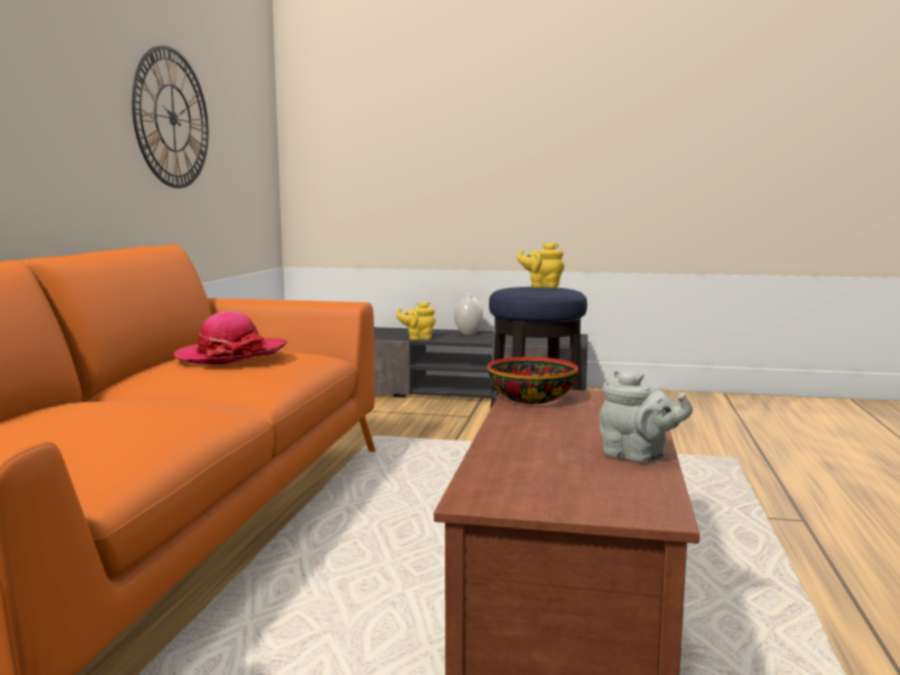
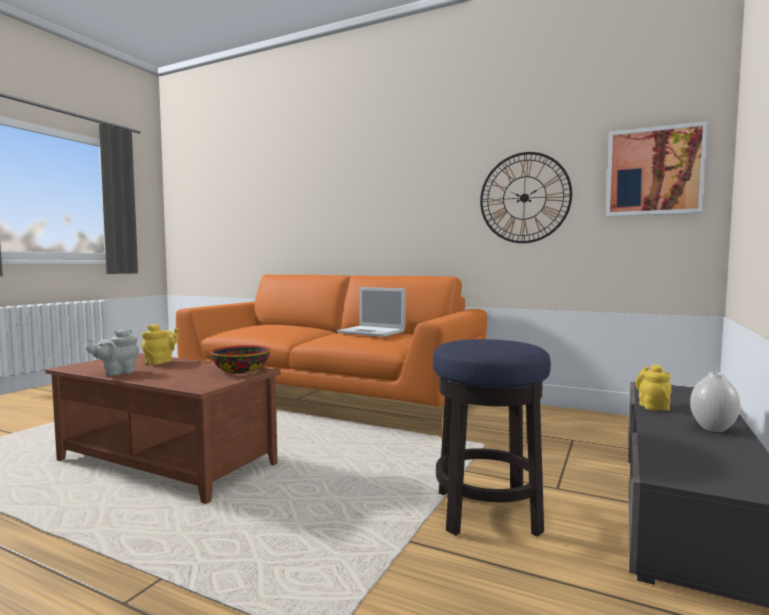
camera: 105 degrees right, 5 degrees down
(231, 355) = (372, 332): hat -> laptop
(249, 112) = (654, 171): none -> picture
(542, 286) = (520, 346): yellow teapot -> yellow teapot (160, 362)

